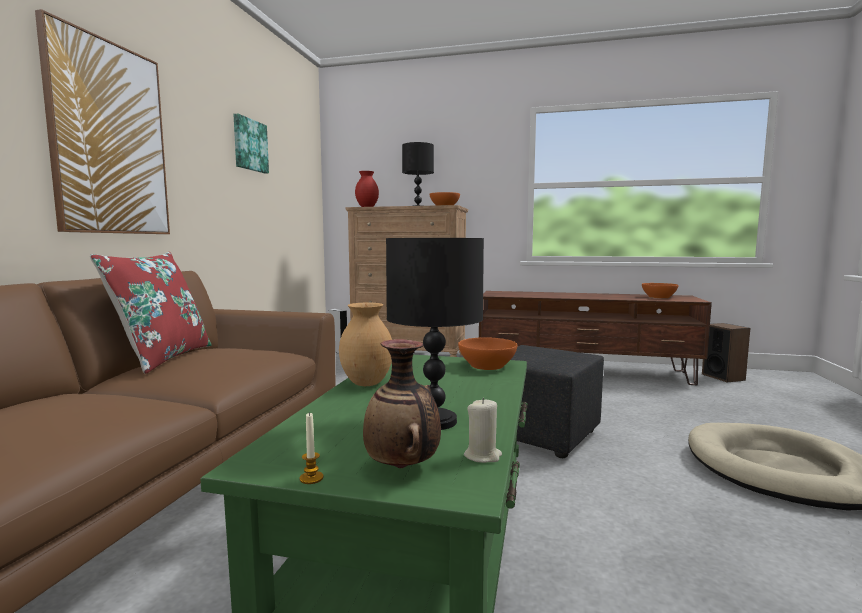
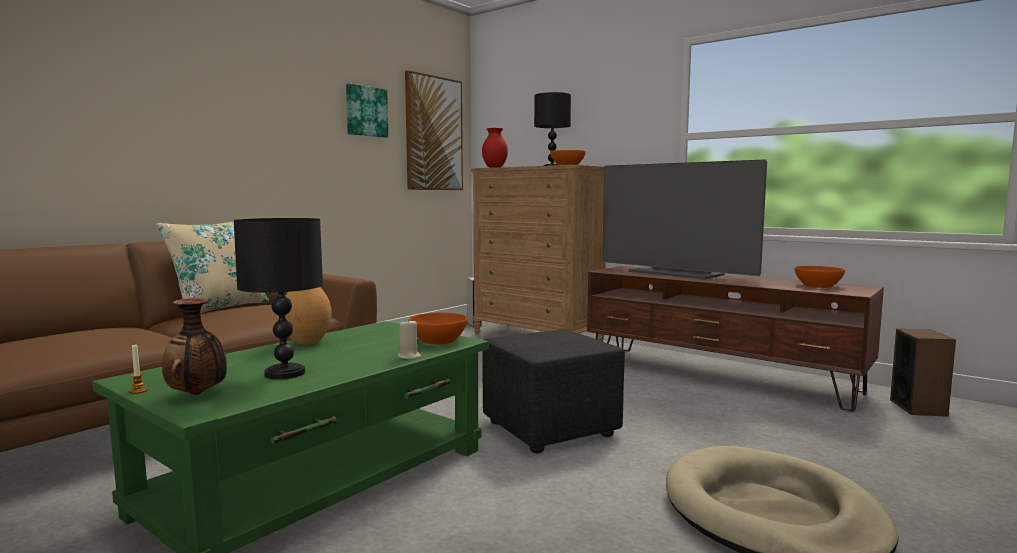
camera: 25 degrees right, 0 degrees up
(109, 139) = (210, 124): picture -> picture (433, 134)
(162, 358) = (218, 308): red pillow -> beige pillow
(483, 456) = (258, 398): beige candle -> beige candle (409, 356)
(545, 294) = (676, 273): none -> television

